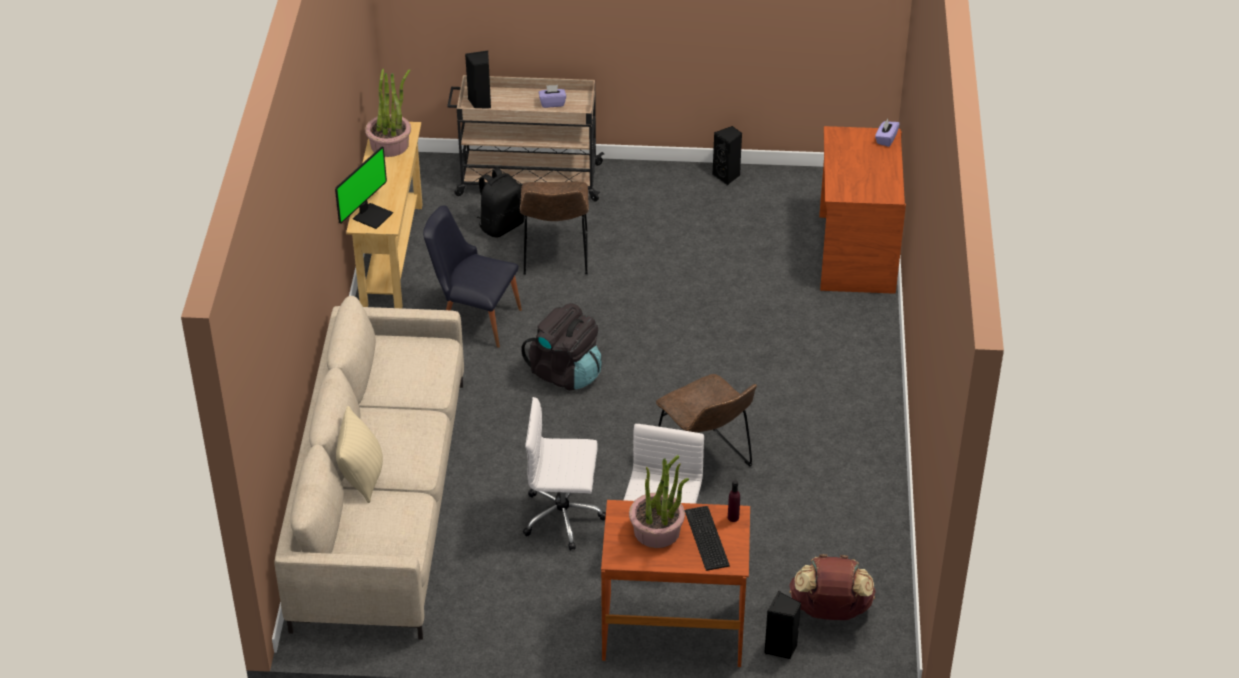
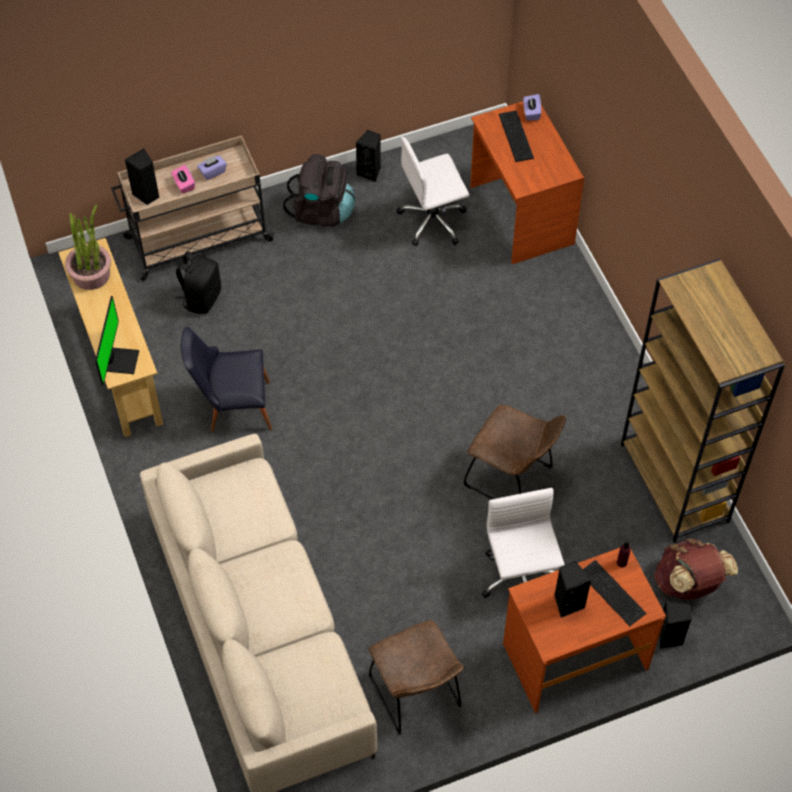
camera: 25 degrees left, 15 degrees up
(362, 477) = (264, 639): beige pillow -> none
(519, 105) = (184, 184): none -> pink tissue box
(555, 257) = (268, 314): brown chair -> brown chair (417, 696)
(564, 516) = (425, 582): white office chair -> white office chair (433, 220)
(565, 372) = (344, 433): black backpack -> black backpack (322, 211)
(657, 531) = (568, 603): potted plant -> black speaker
(856, 153) = (515, 137): none -> keyboard
(871, 522) = (675, 483): none -> brown bookcase

